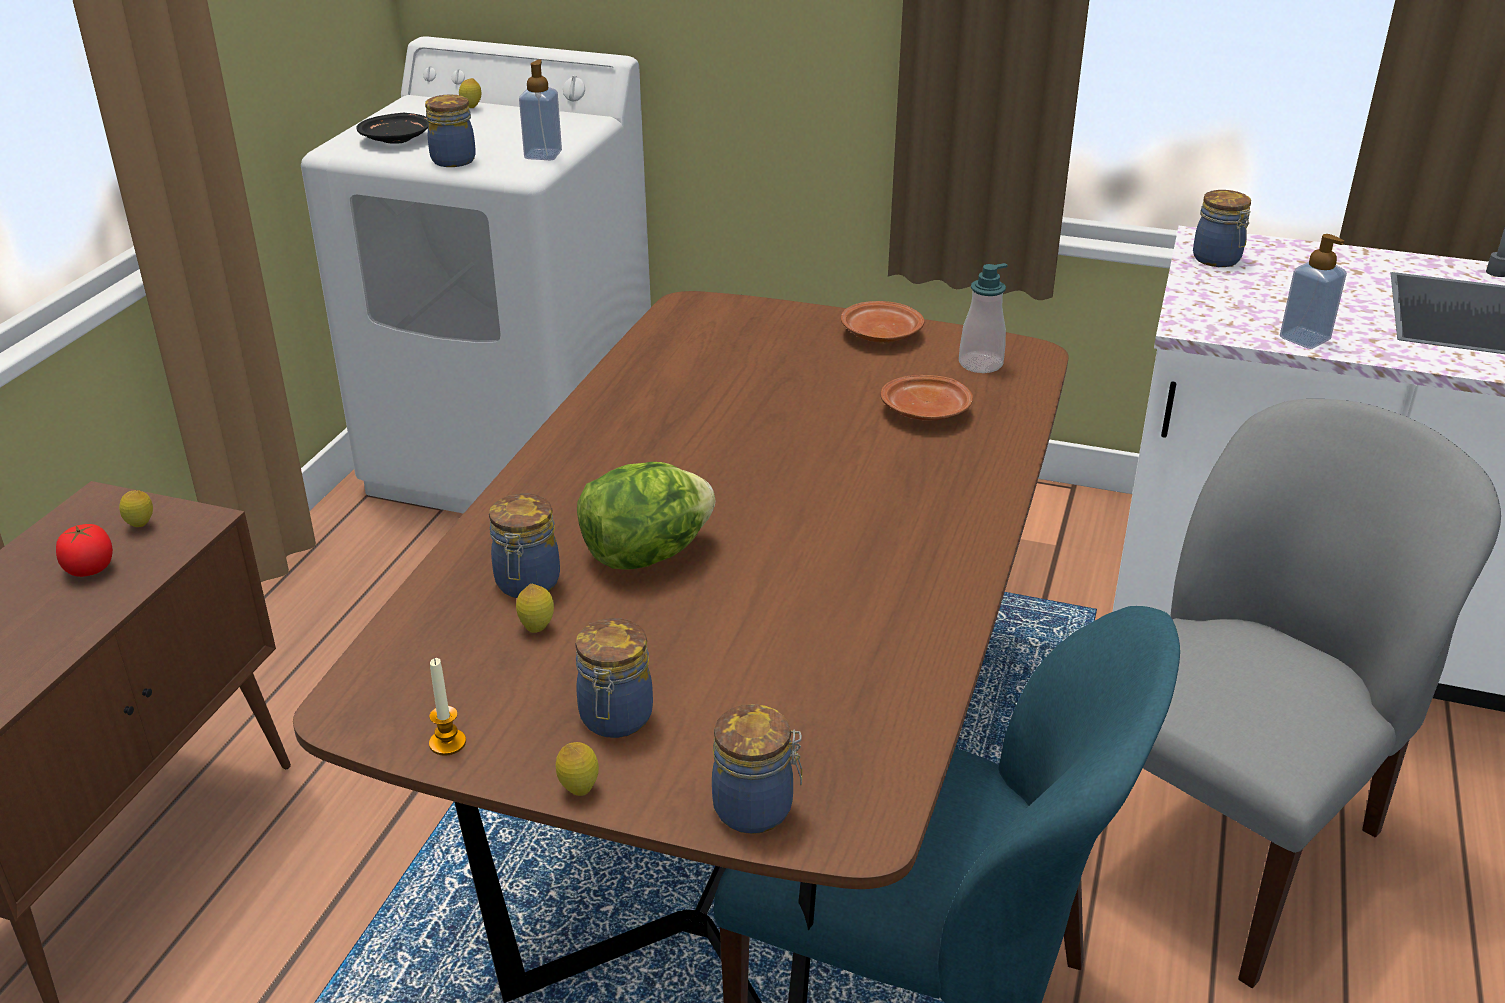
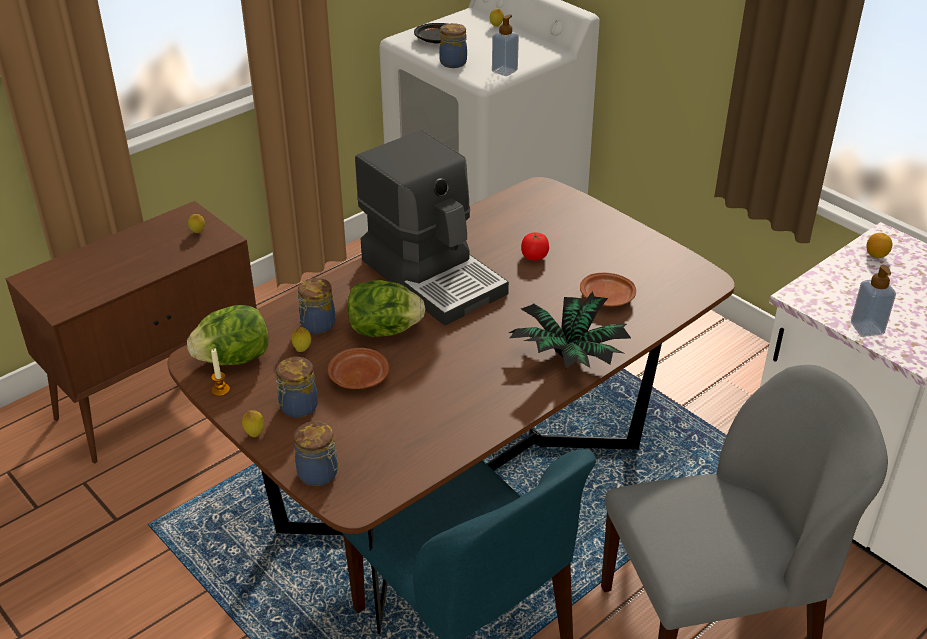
camera: 30 degrees right, 5 degrees up
(90, 569) = (162, 248): tomato -> tomato (534, 256)
(425, 684) = (234, 359): none -> lettuce
(648, 456) = (433, 275): none -> coffee machine
(880, 334) = (630, 240): brown plate -> brown plate (358, 377)
(954, 500) = (568, 356): none -> potted plant
(980, 364) = (671, 278): soap dispenser -> none
(1218, 260) = (876, 255): jar -> lemon

